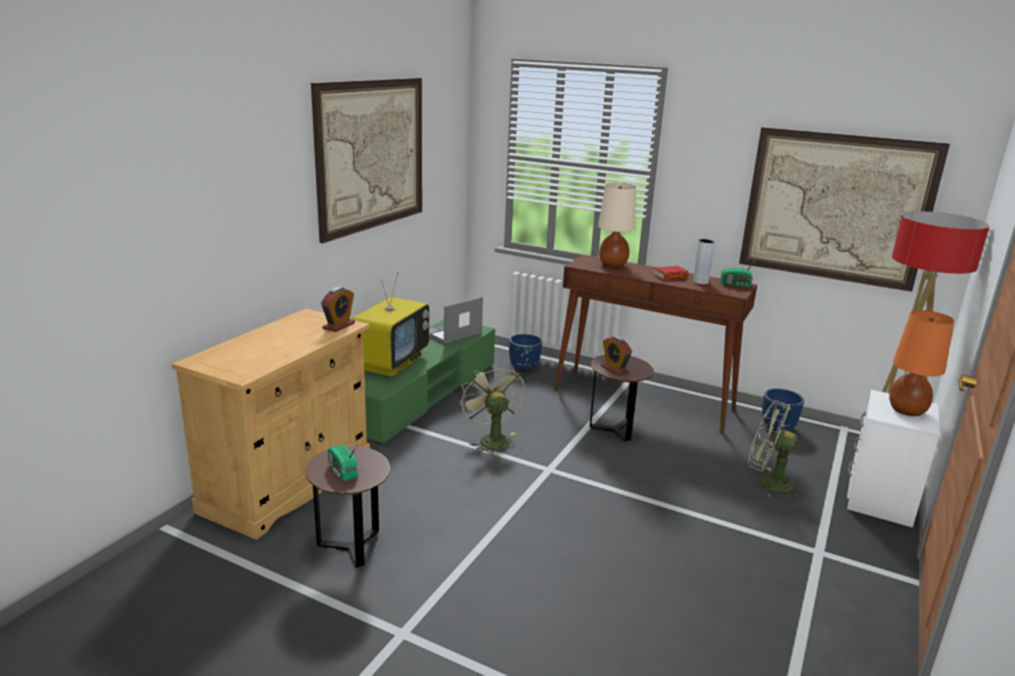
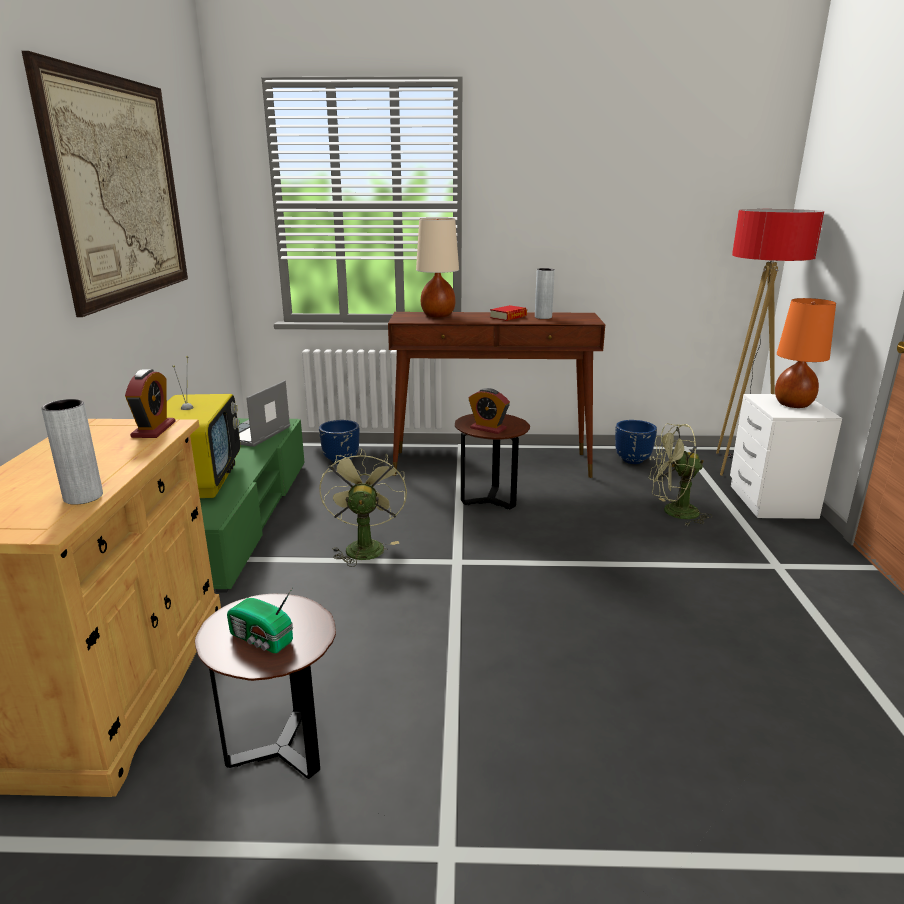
camera: 25 degrees left, 0 degrees up
(271, 362) = (83, 497): none -> grey vase
(491, 439) = (364, 546): green fan -> green fan turned 45 degrees clockwise
(736, 285) = (578, 315): radio -> none
(836, 208) = (657, 220): picture -> none

